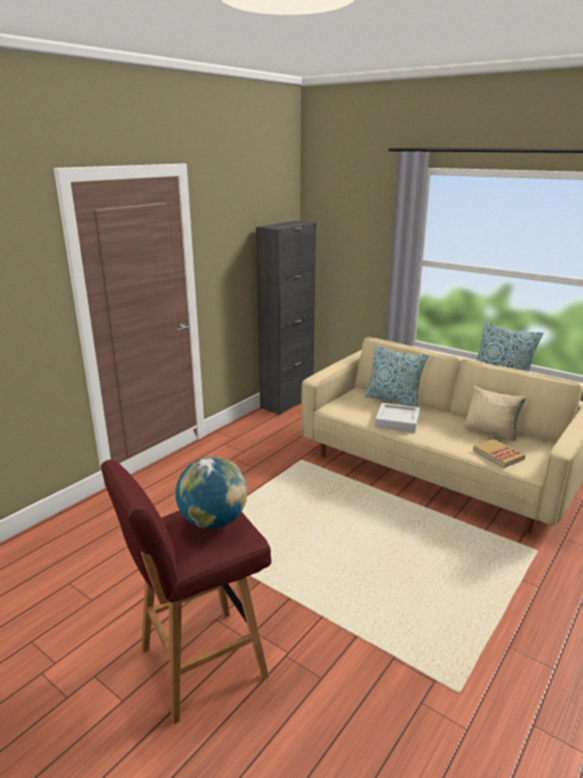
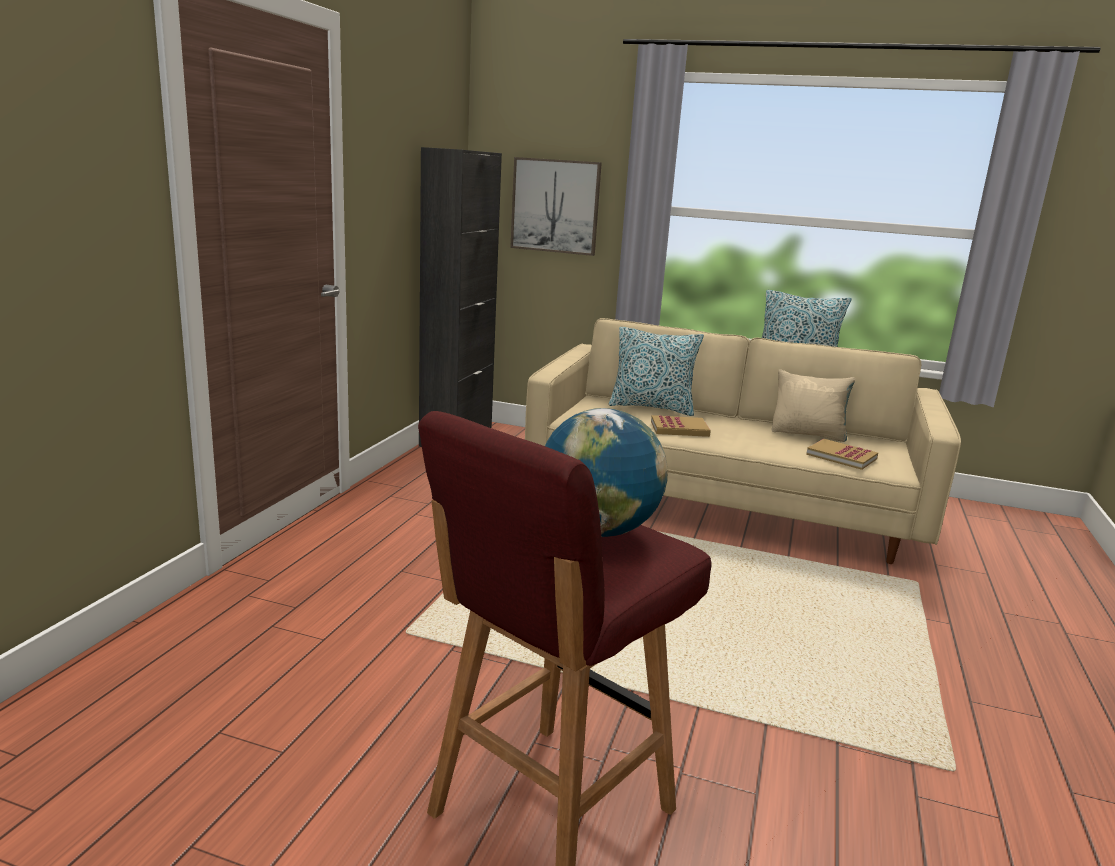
camera: 20 degrees left, 5 degrees down
(351, 256) = (555, 206): none -> picture
(397, 421) = (679, 429): grey tray -> book

